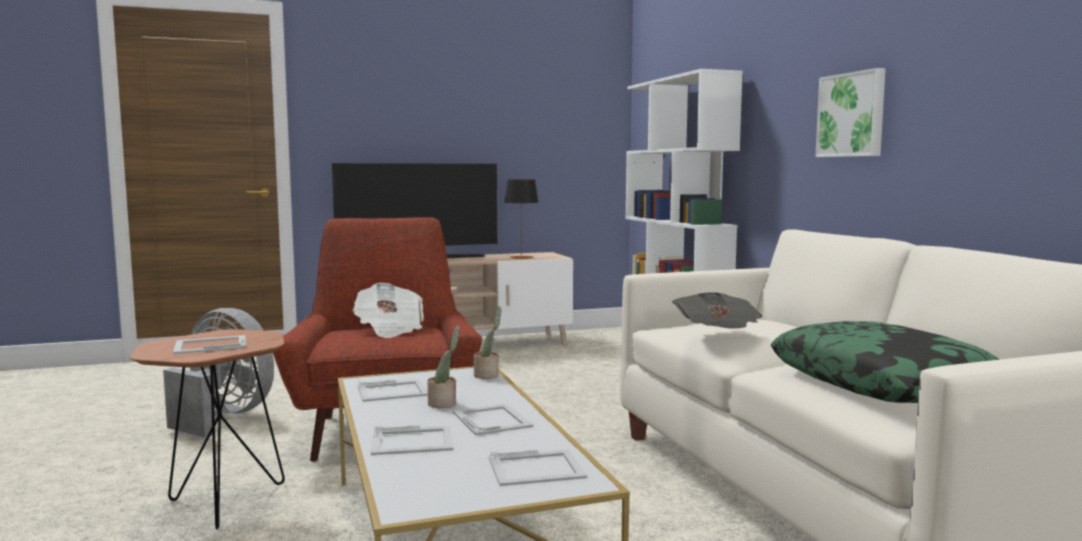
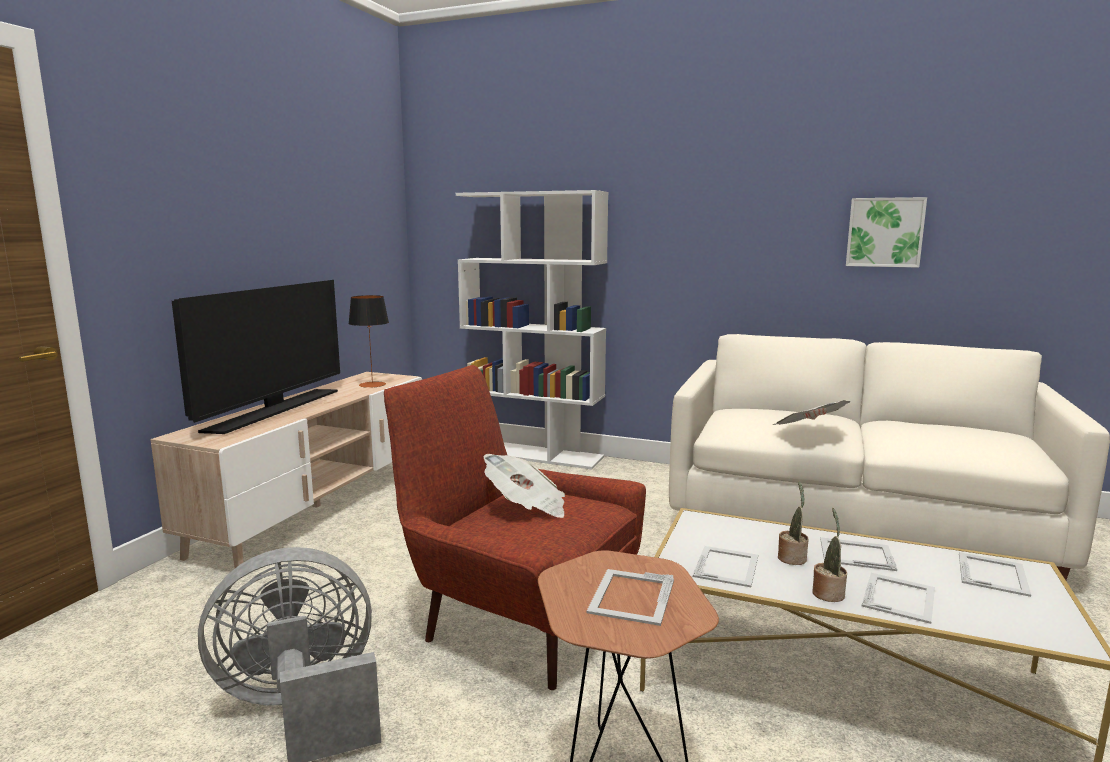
camera: 50 degrees left, 5 degrees up
(488, 375) = (717, 519): potted plant -> potted plant (828, 593)
(852, 115) = (748, 242): picture -> picture (884, 232)
(881, 382) = (960, 440): pillow -> none

